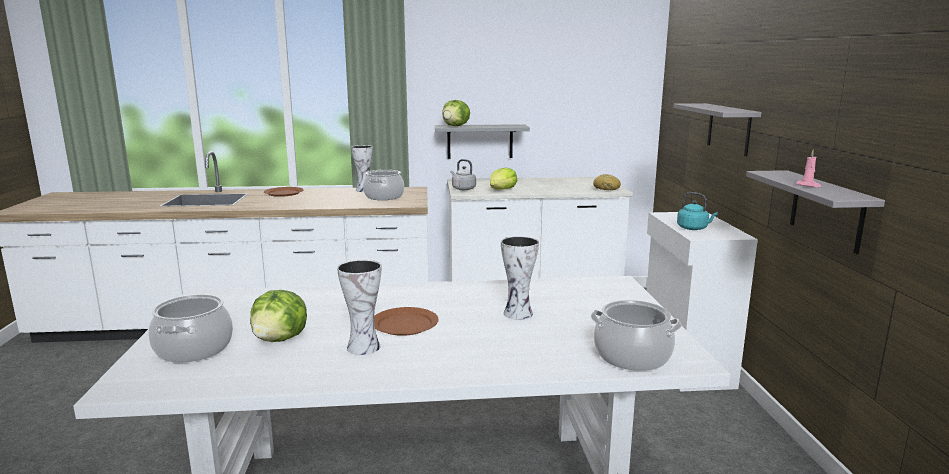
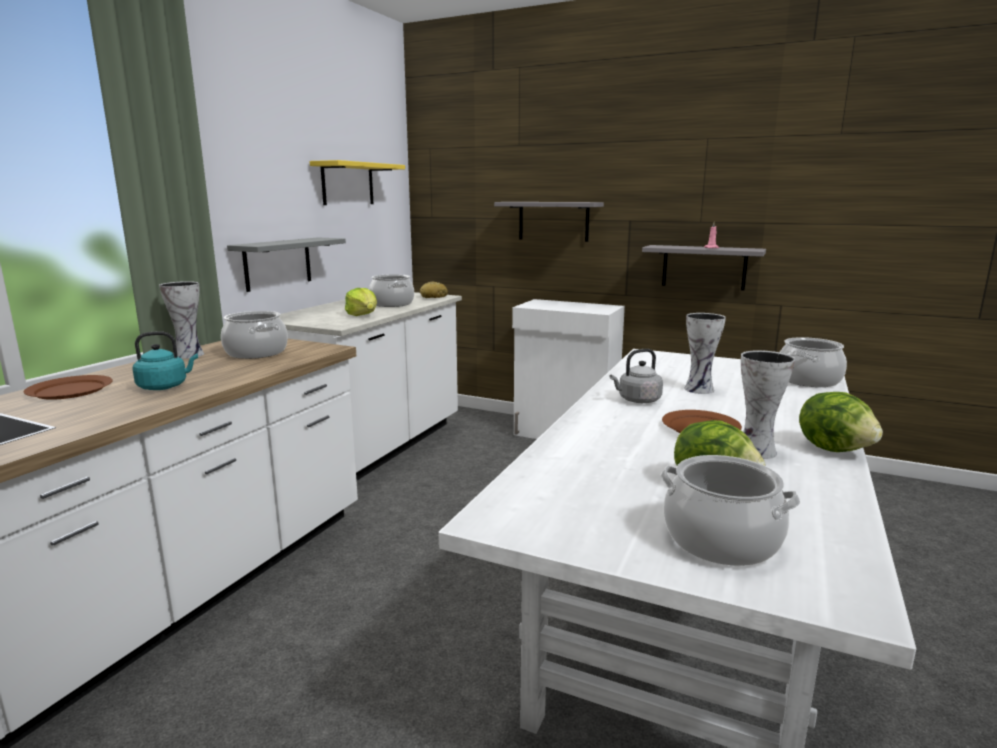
camera: 60 degrees left, 0 degrees up
(456, 126) = (268, 243): lettuce -> lettuce (835, 449)
(462, 189) = (322, 323): grey kettle -> grey kettle (637, 400)
(555, 187) = (392, 304): none -> cooking pot
(568, 81) = (347, 184): none -> yellow shelf
(694, 228) = (578, 308): turquoise kettle -> turquoise kettle (165, 386)

